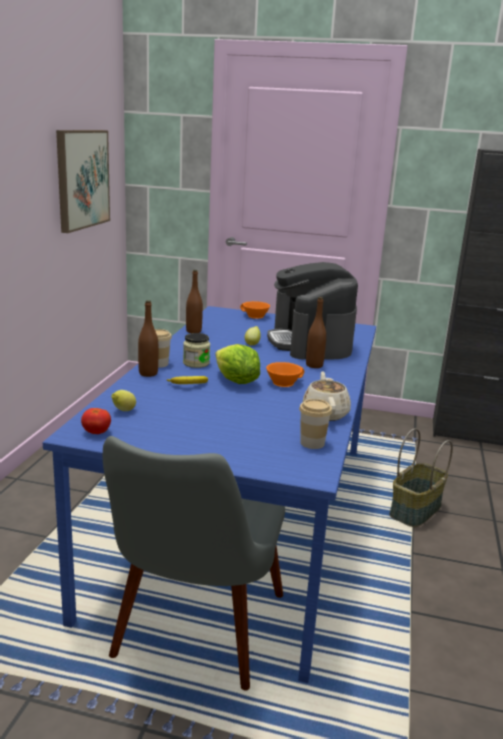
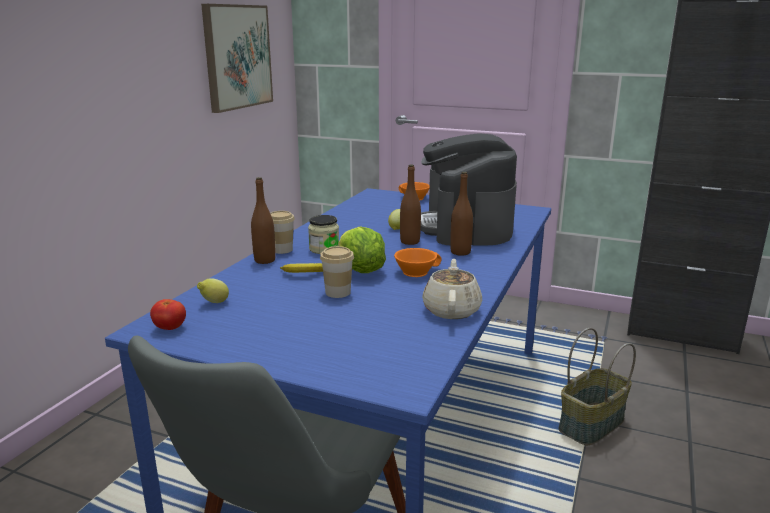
camera: 10 degrees right, 0 degrees up
(193, 331) = (338, 214): brown bottle -> brown bottle (410, 242)
(312, 443) = (421, 347): cup -> cup (338, 292)

